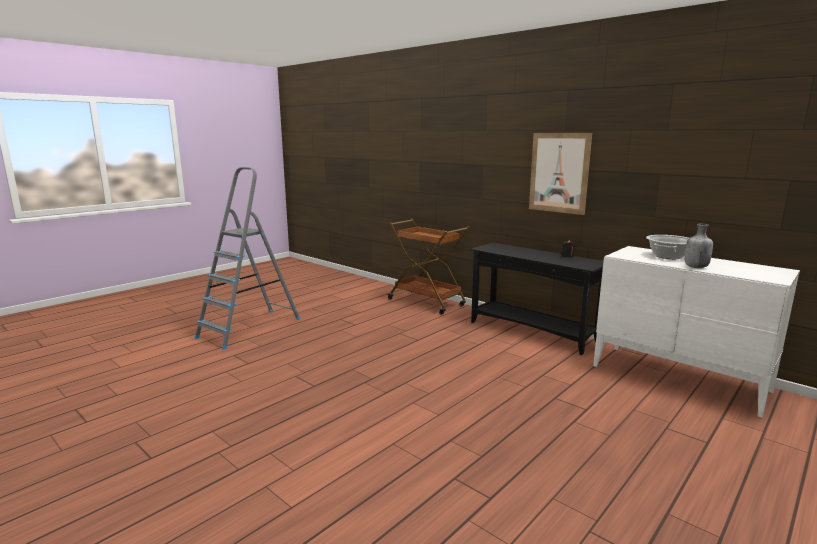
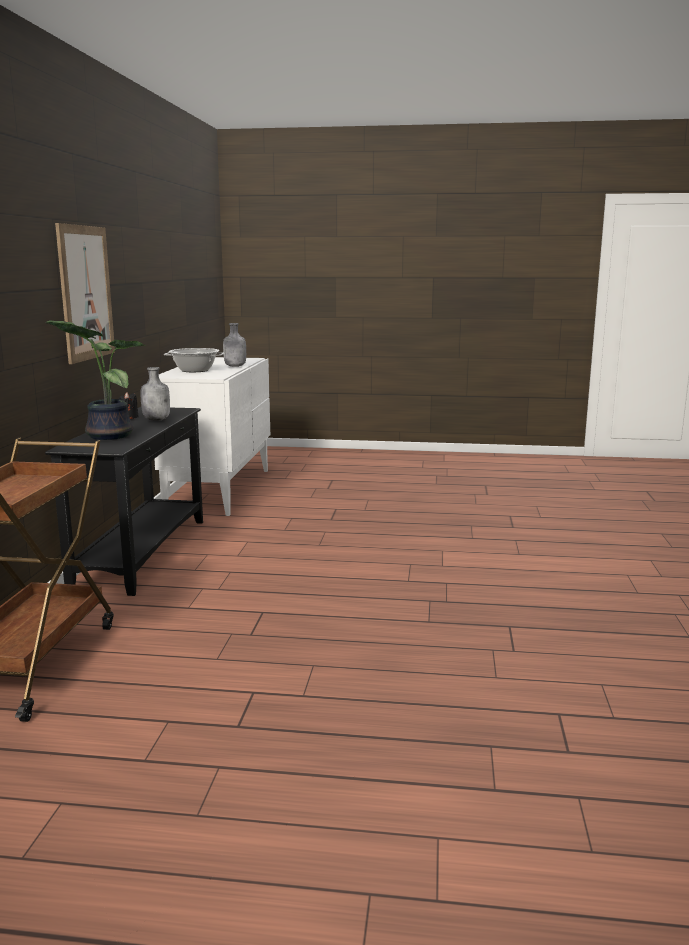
camera: 125 degrees left, 0 degrees up
(249, 328) = (446, 832): grey step ladder -> none
(517, 250) = (106, 435): none -> potted plant
(553, 259) = (157, 420): none -> grey bottle

